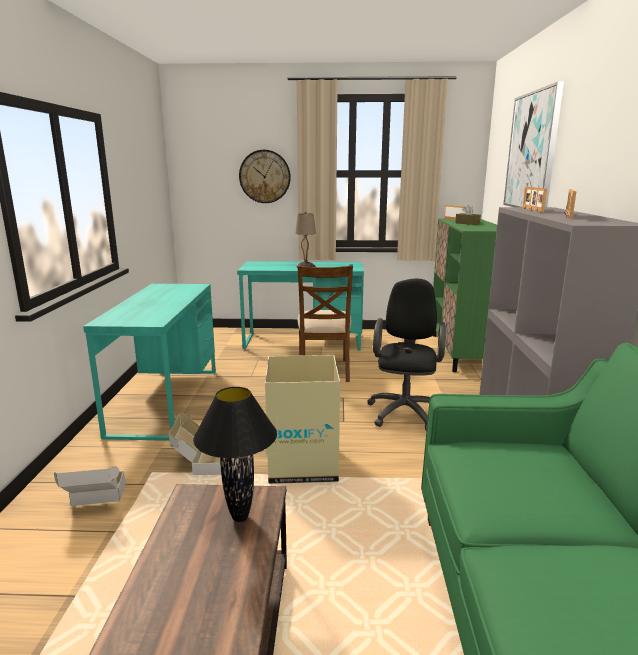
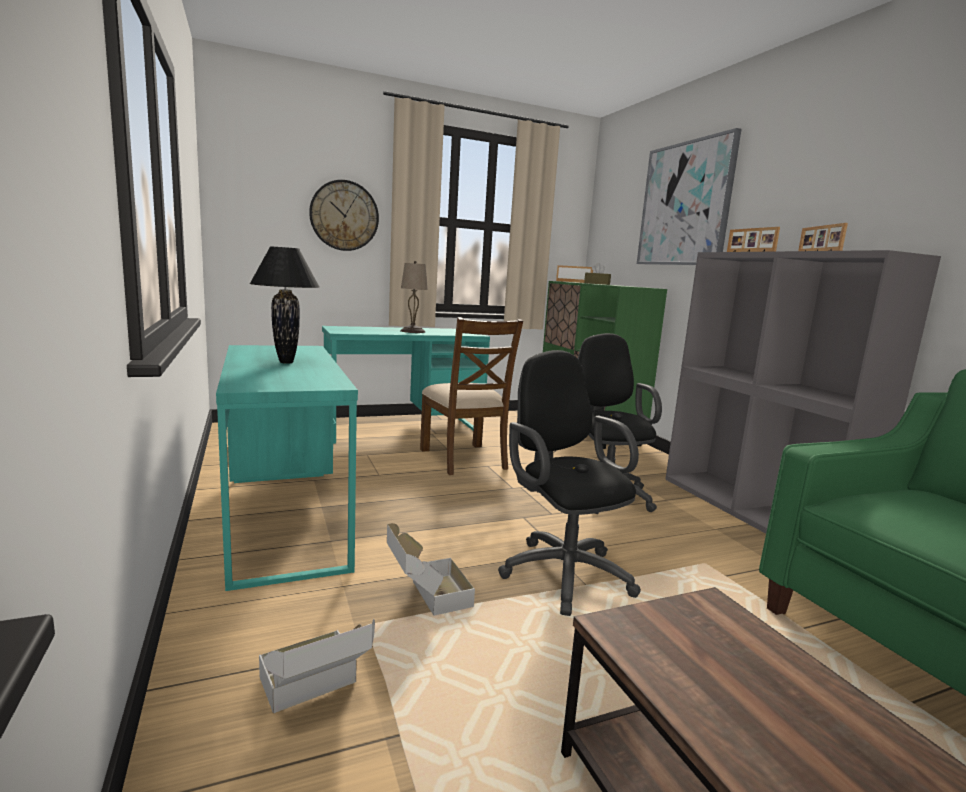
camera: 25 degrees left, 5 degrees down
(240, 516) = (729, 641): black table lamp -> black table lamp (286, 362)
(303, 463) = (561, 571): cardboard box -> black office chair

